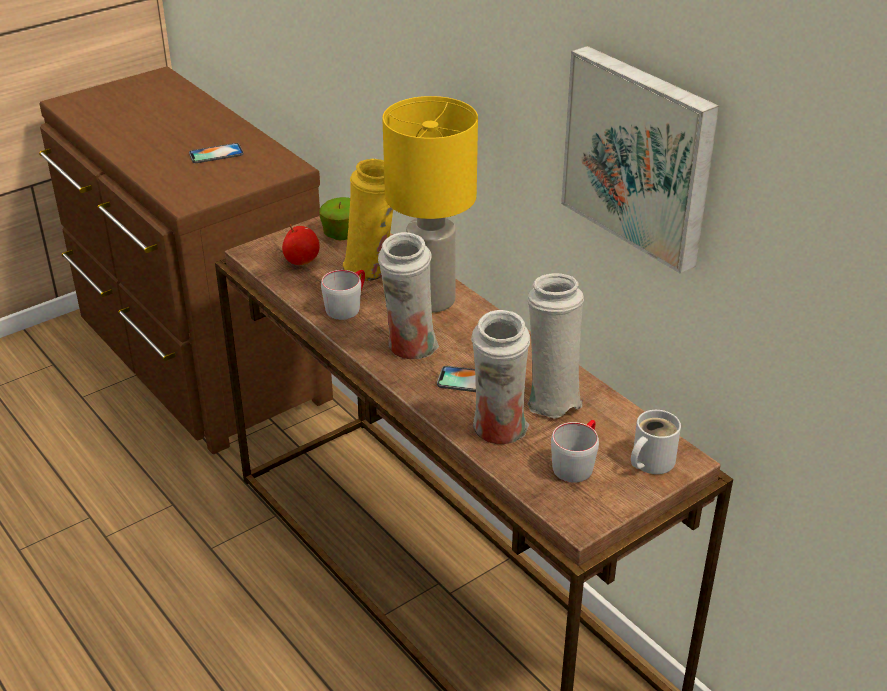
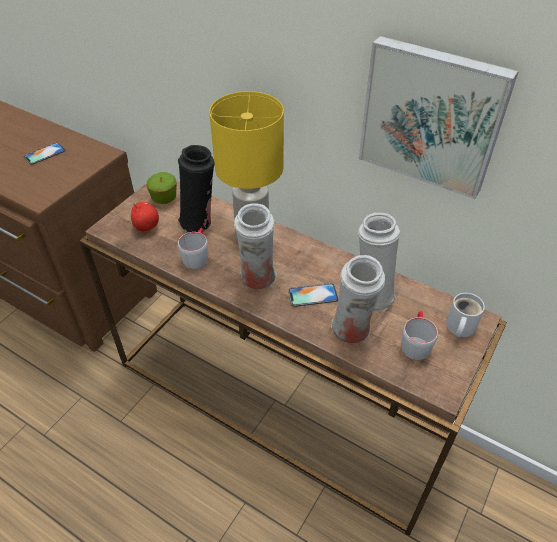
camera: 20 degrees left, 10 degrees up
(371, 270) = (199, 222): yellow vase -> black vase

